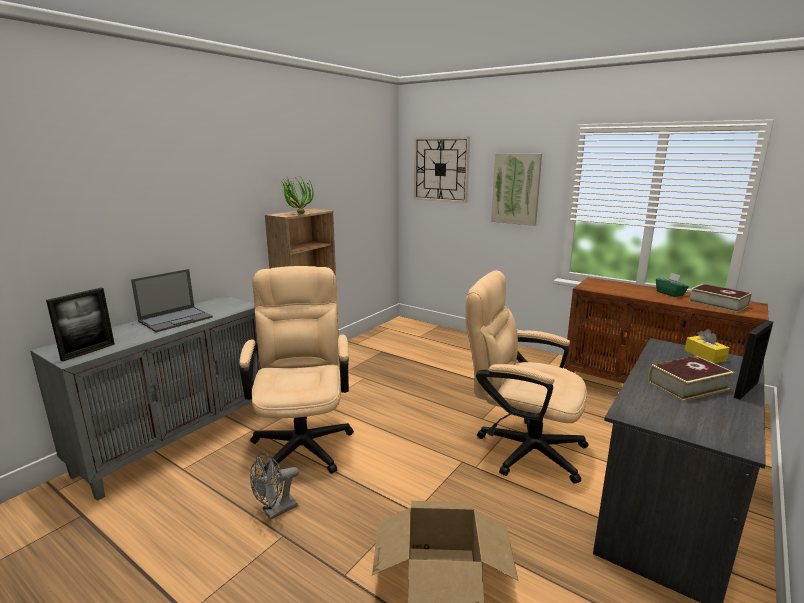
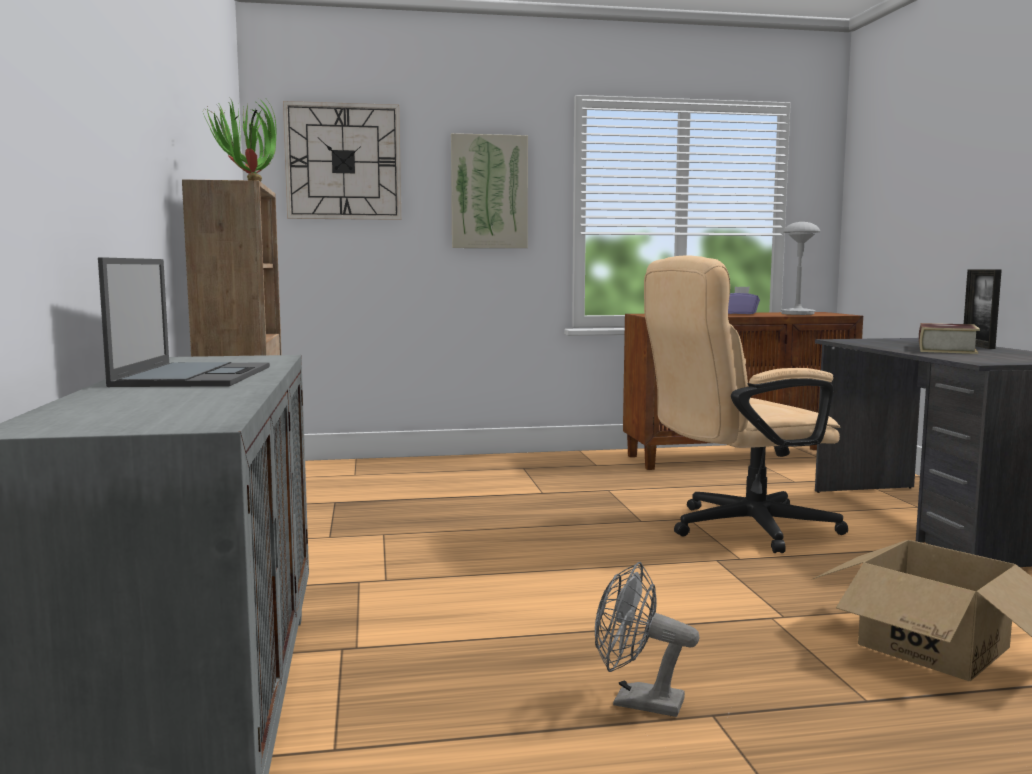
camera: 45 degrees left, 10 degrees down
(88, 352) = (188, 414): picture frame -> none
(275, 511) = (637, 702): grey fan -> grey fan turned 105 degrees clockwise
(303, 440) = (467, 623): beige office chair -> none
(670, 293) = (740, 313): green tissue box -> purple tissue box
(704, 355) = (887, 340): yellow tissue box -> none
(717, 304) = (798, 313): book -> grey table lamp

